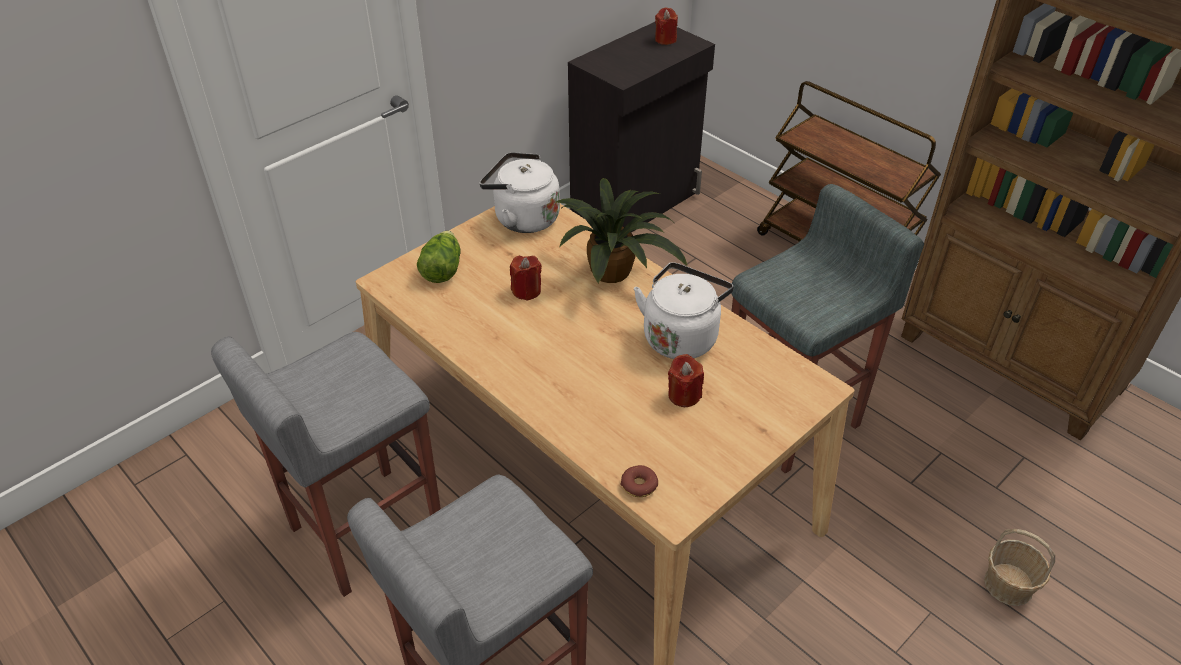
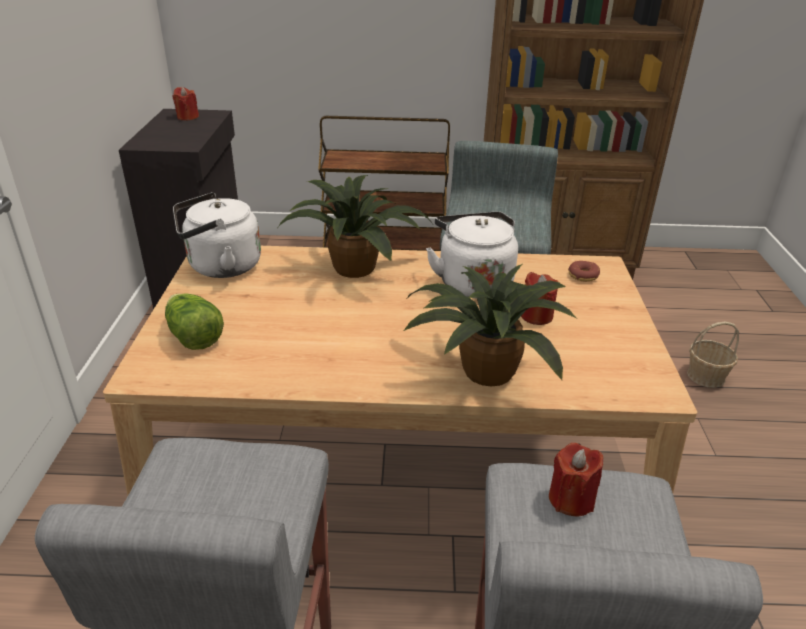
camera: 45 degrees left, 10 degrees down
(526, 291) = (304, 313): red candle -> red candle (571, 499)
(578, 410) = (483, 370): none -> potted plant
(639, 485) = (609, 391): donut -> donut (583, 276)

